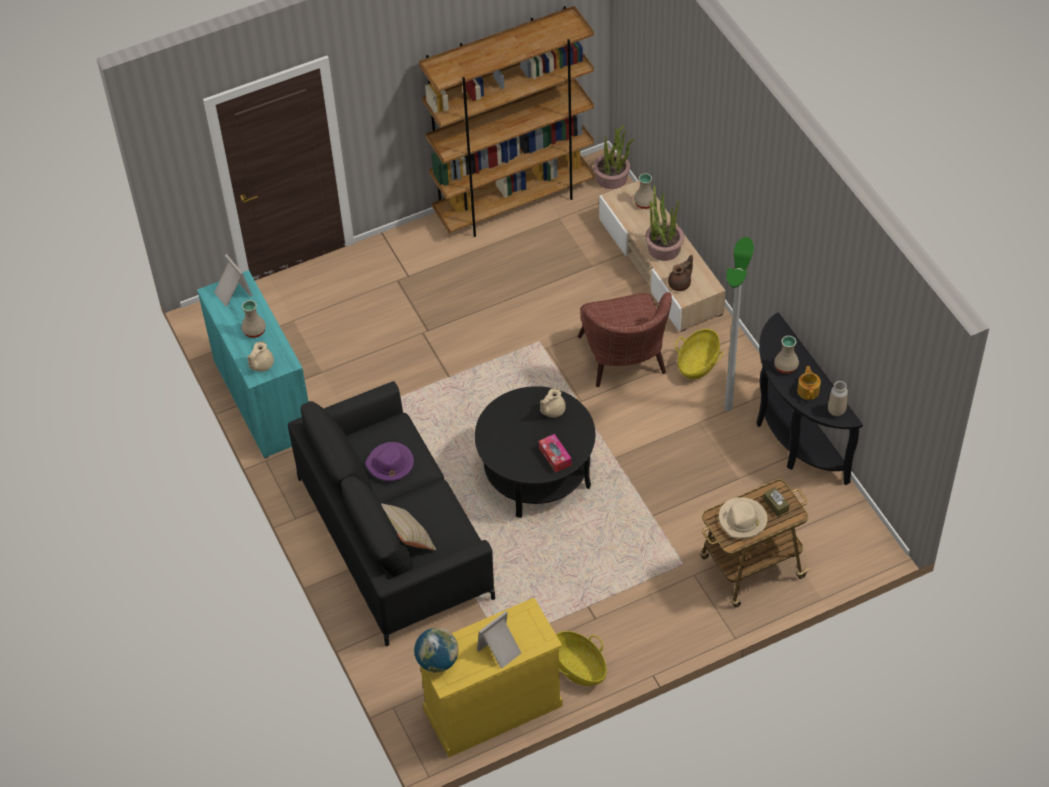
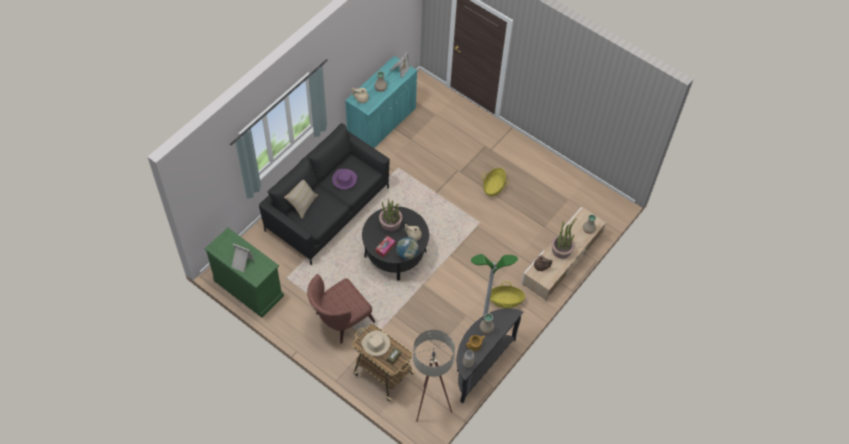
camera: 60 degrees right, 5 degrees up
(437, 661) = (224, 239): globe -> globe (407, 254)
(492, 707) = (248, 288): yellow dresser -> green dresser
(514, 203) = (566, 175): brown bookcase -> none
(579, 667) = (287, 316): basket -> basket (494, 186)
(612, 178) = (612, 213): potted plant -> potted plant (390, 223)
(624, 363) = (487, 266): brown armchair -> brown armchair (339, 320)
(829, 524) = (429, 402): none -> beige floor lamp

